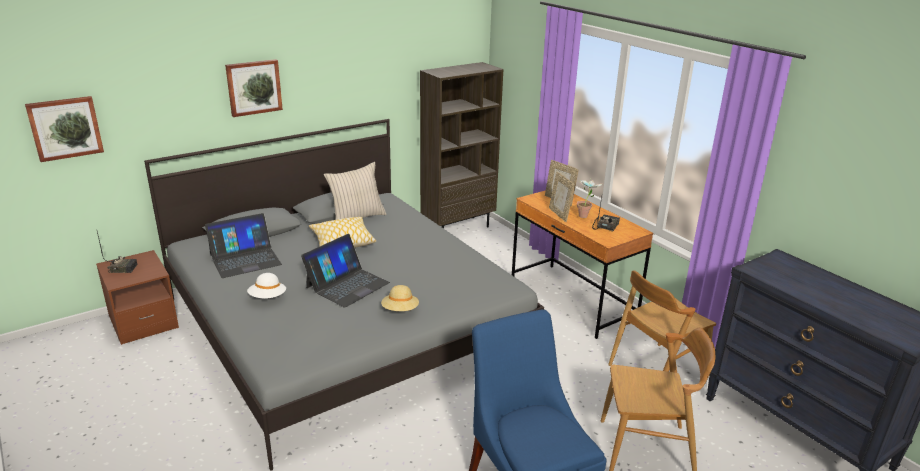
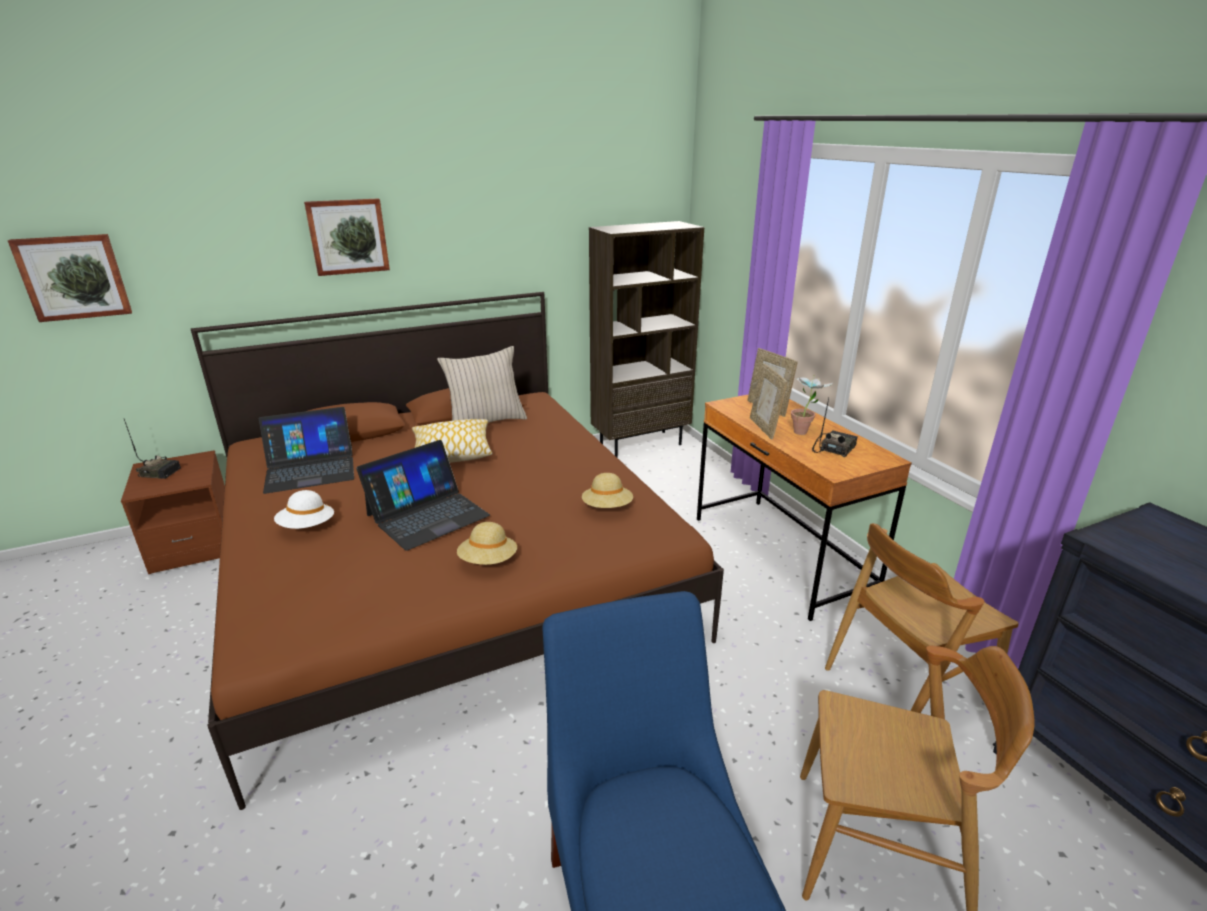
camera: 10 degrees right, 0 degrees up
(346, 326) = (448, 570): grey bed -> brown bed
(464, 273) = (607, 507): none -> beige hat

